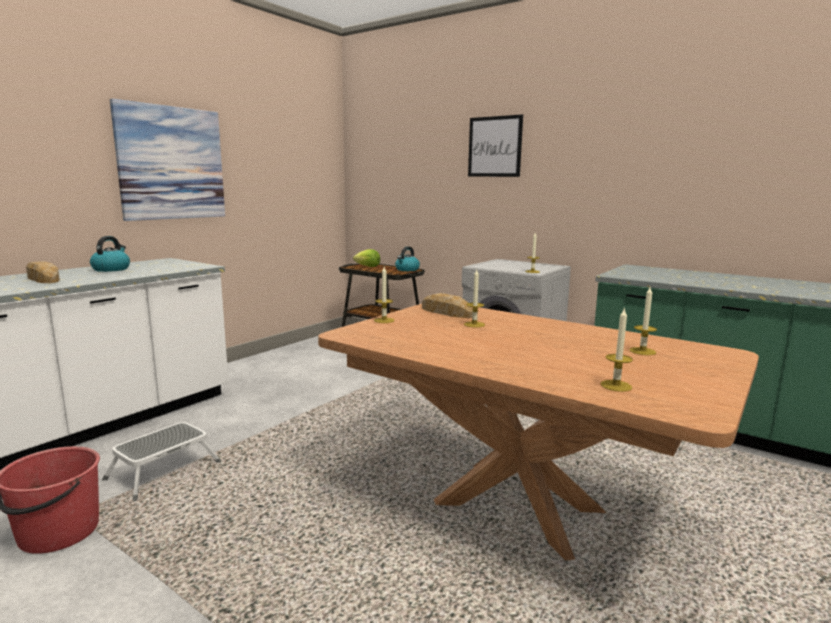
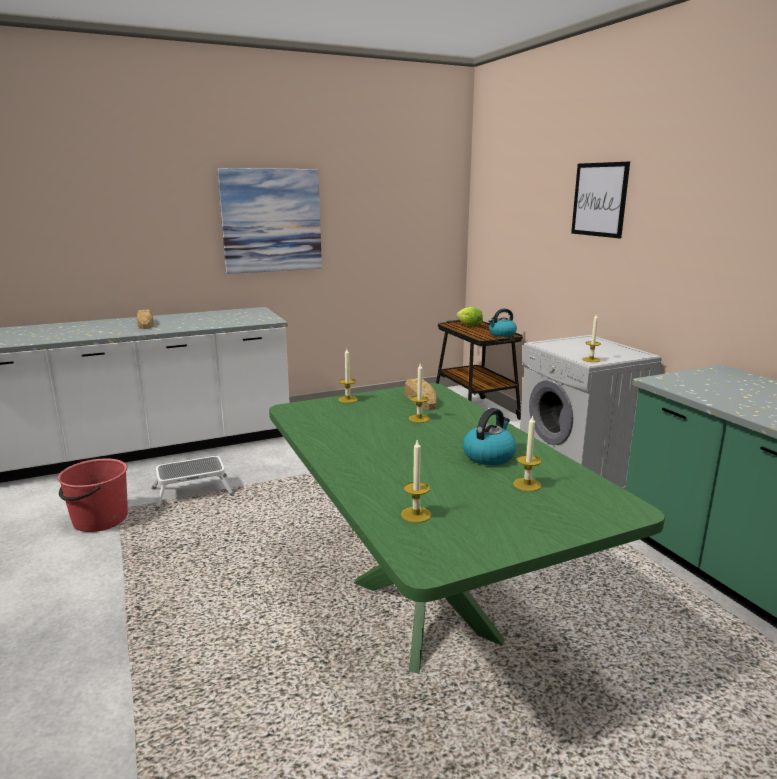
camera: 30 degrees right, 5 degrees up
(111, 269) = (203, 317): kettle -> kettle (489, 456)
(517, 506) = (424, 609): brown dining table -> green dining table

